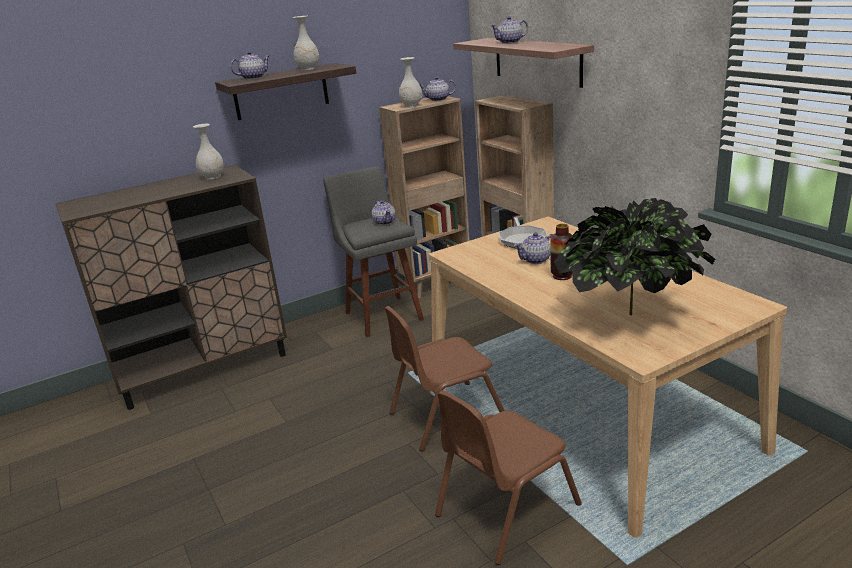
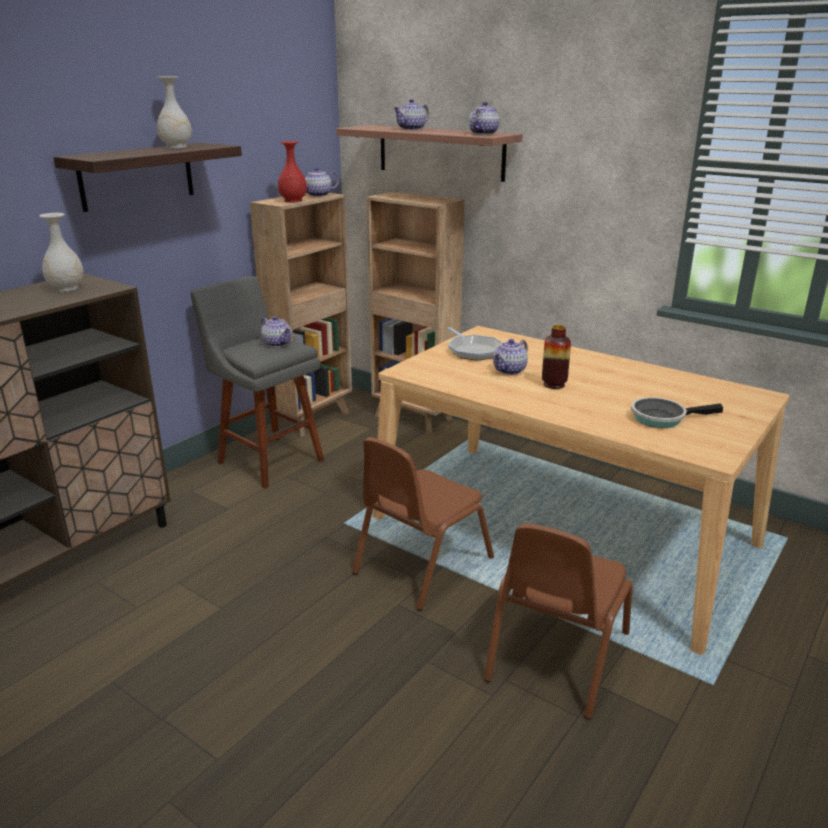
camera: 25 degrees left, 0 degrees up
(254, 78) = (111, 153): teapot -> teapot (483, 133)
(411, 105) = (293, 201): white vase -> red vase
(630, 316) = (662, 418): potted plant -> frying pan

